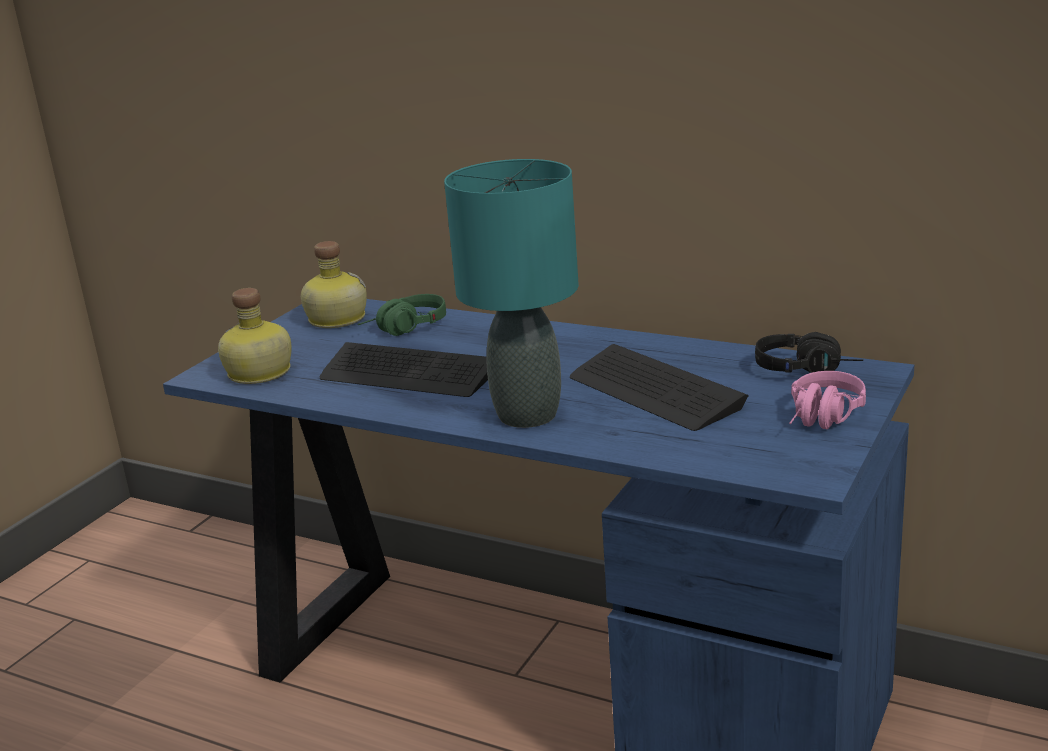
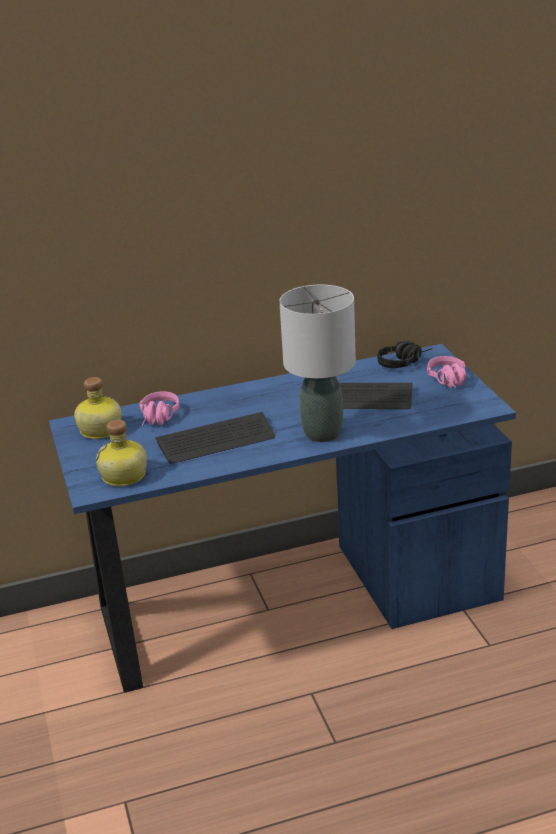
camera: 45 degrees left, 5 degrees up
(405, 329) = (158, 419): green headphones -> pink headphones
(528, 415) = (323, 433): turquoise table lamp -> grey table lamp

